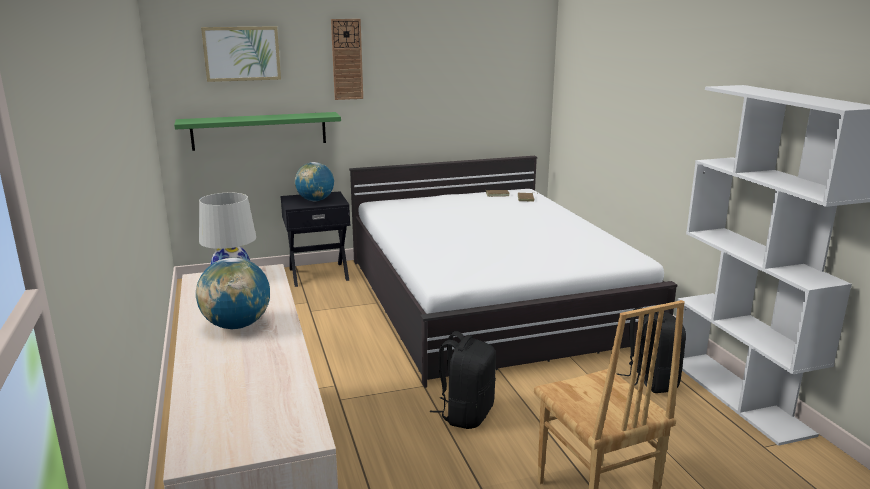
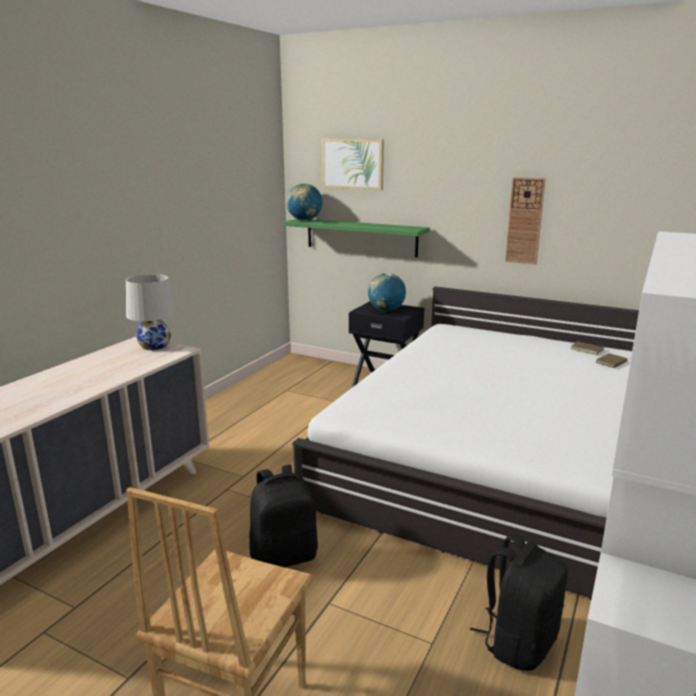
camera: 45 degrees right, 0 degrees up
(237, 325) = (68, 381): globe -> globe (304, 220)
(347, 59) = (446, 174): wall clock -> wall clock (525, 221)

